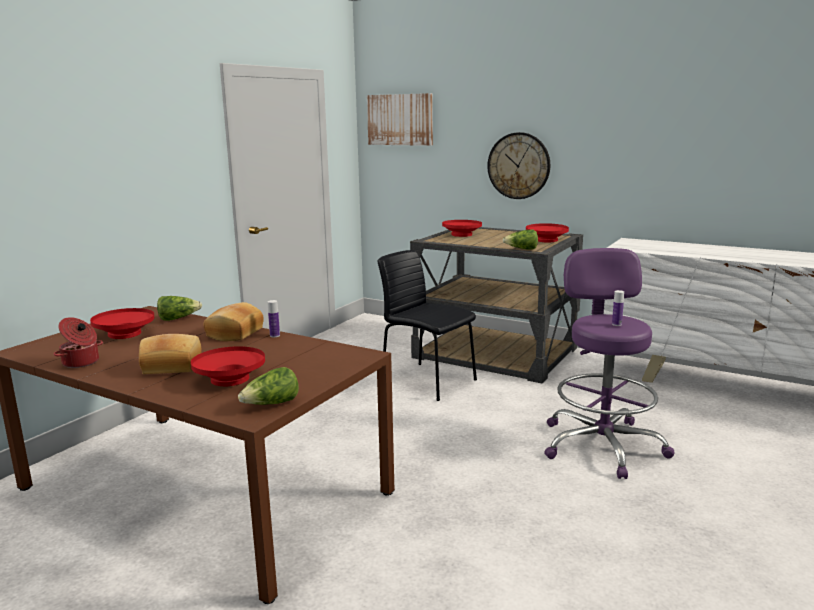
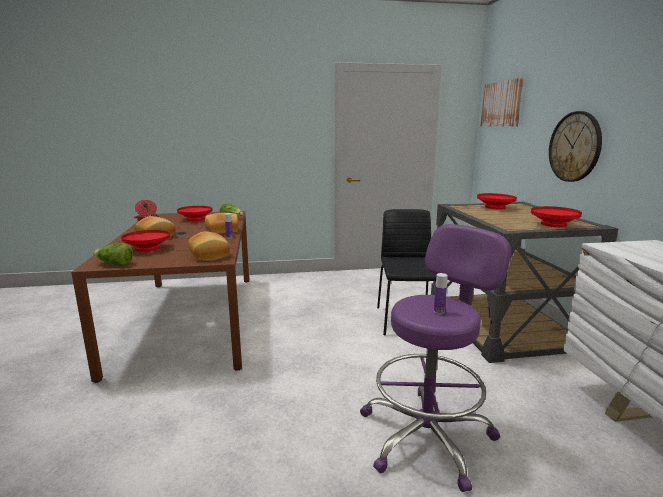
camera: 50 degrees right, 0 degrees up
(335, 356) = (210, 255): none -> bread
(522, 249) = (498, 225): lettuce -> none

